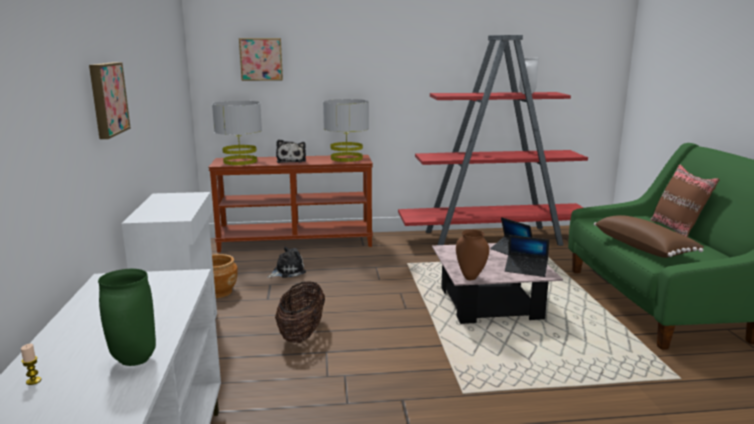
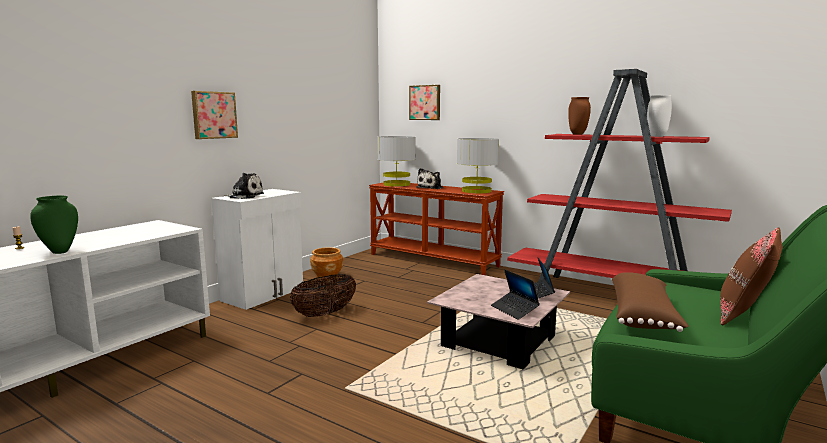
camera: 40 degrees right, 5 degrees down
(287, 271) = (390, 276): plush toy -> plush toy (245, 196)
(470, 278) = (449, 301): brown vase -> brown vase (577, 134)

